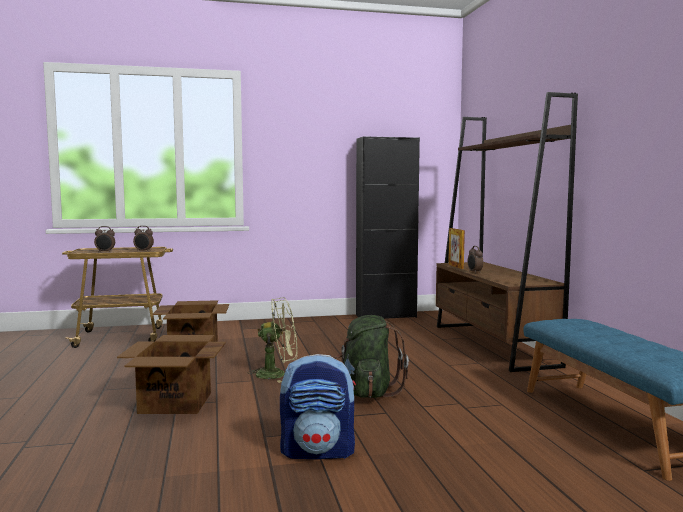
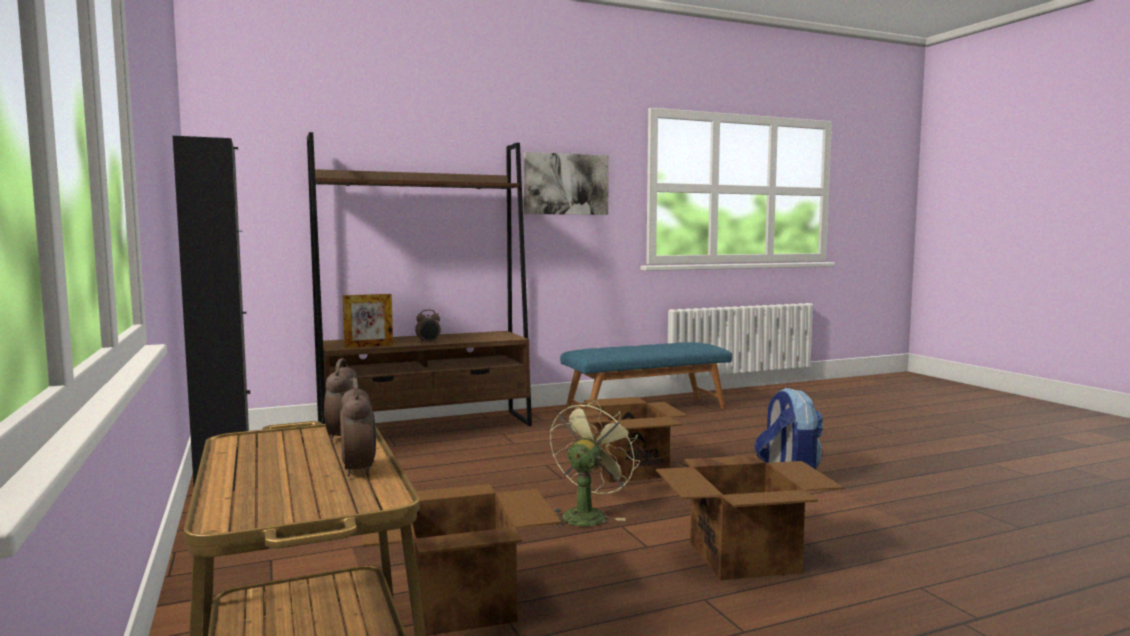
camera: 100 degrees left, 0 degrees up
(277, 374) = (587, 514): green fan -> green fan turned 45 degrees clockwise
(367, 393) = (629, 469): green backpack -> cardboard box
(632, 123) = (566, 184): none -> picture

